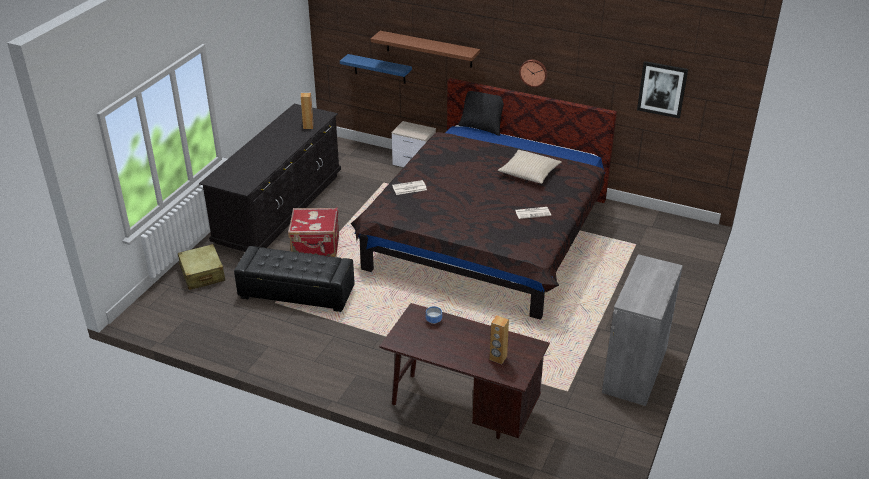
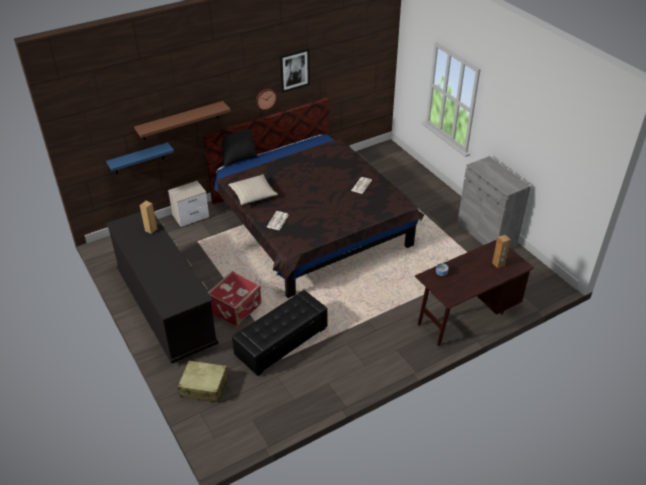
camera: 55 degrees left, 5 degrees up
(529, 172) = (316, 166): beige pillow -> beige pillow (253, 194)
(662, 89) = (351, 68): picture -> picture (294, 70)

